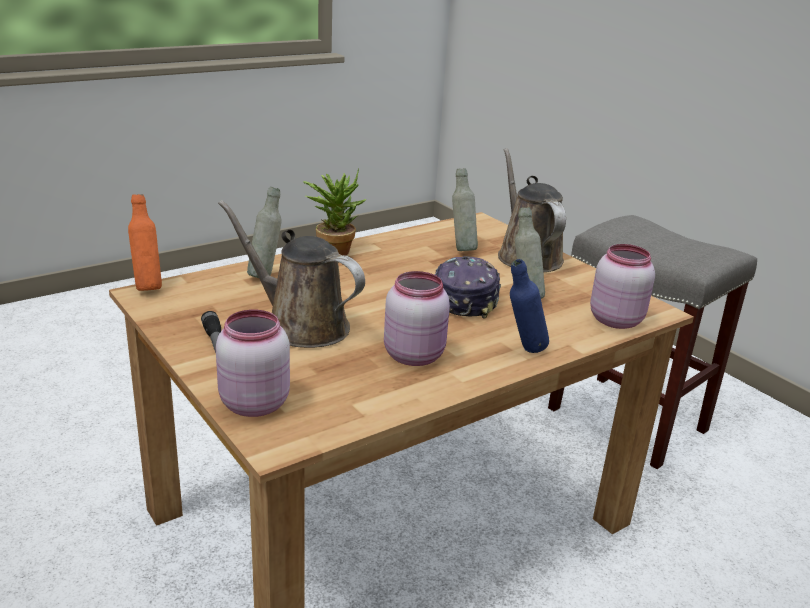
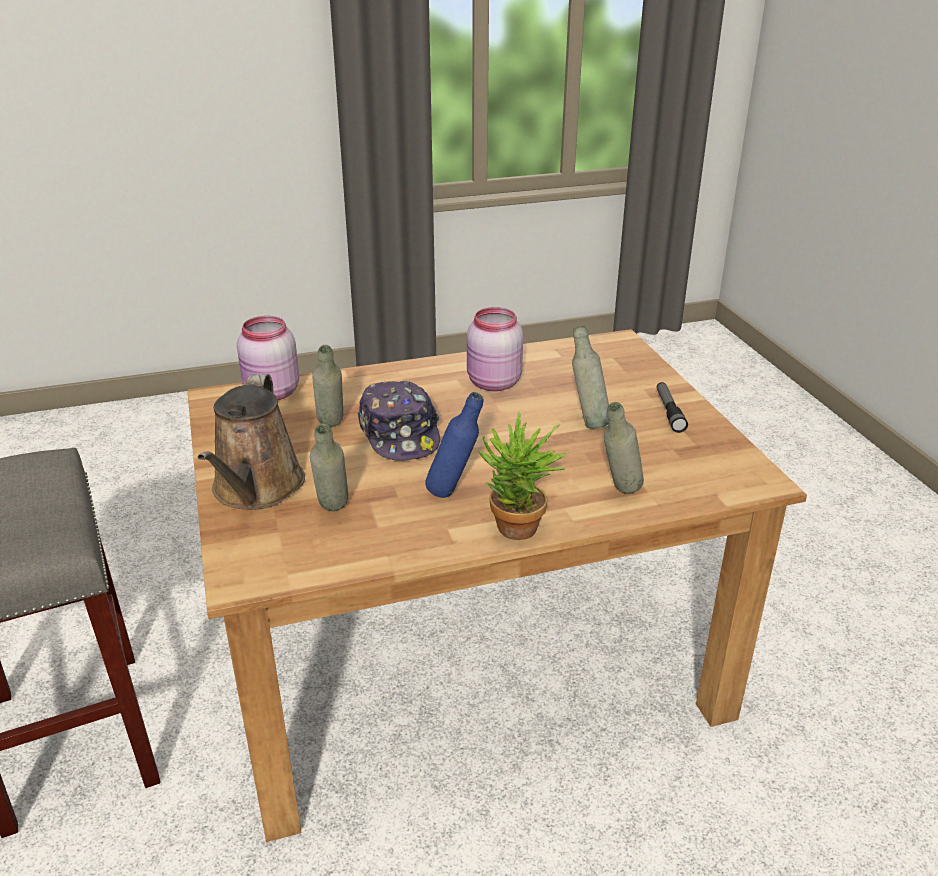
camera: 160 degrees left, 5 degrees up
(148, 287) = (761, 491): orange bottle -> none
(252, 403) = (635, 364): pink jar -> none
(301, 325) = (587, 422): brown watering can -> grey bottle
(464, 298) = (400, 434): cap -> cap turned 45 degrees counterclockwise
(523, 351) = (395, 376): blue bottle -> blue bottle (454, 492)

